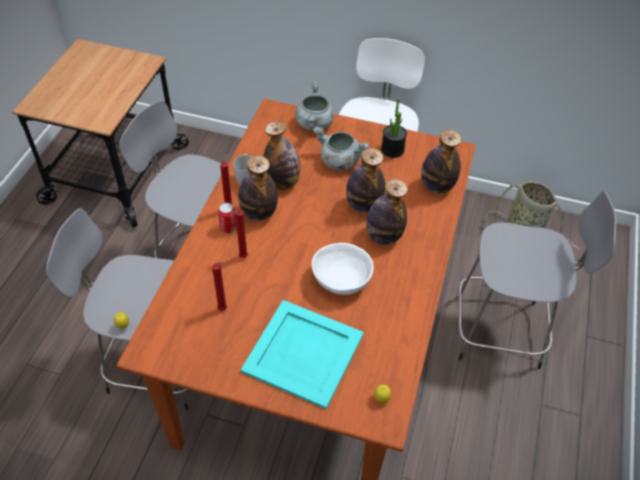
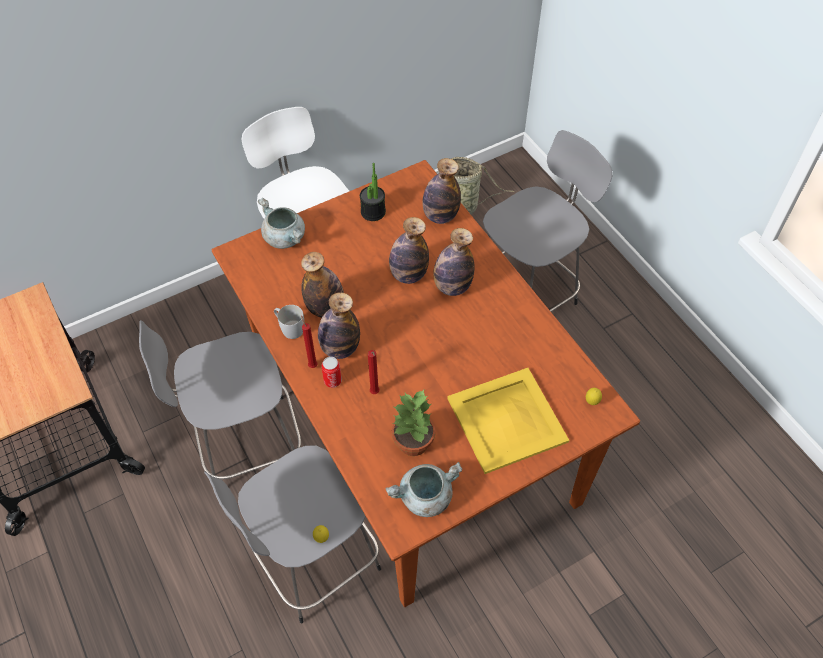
camera: 45 degrees left, 5 degrees up
(224, 309) = (414, 443): red candle -> potted plant
(303, 354) = (508, 420): turquoise tray -> yellow tray
(339, 161) = (345, 254): grey cooking pot -> grey cooking pot (425, 498)
(342, 281) = (466, 345): white bowl -> none

